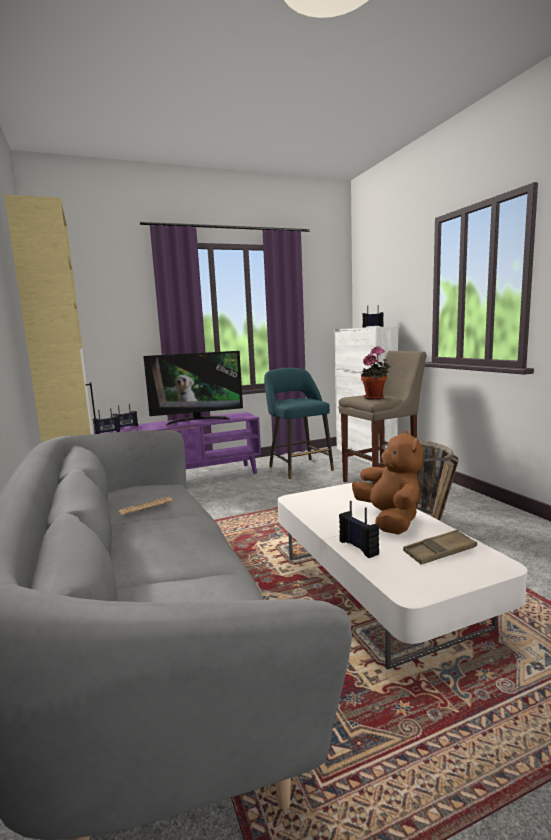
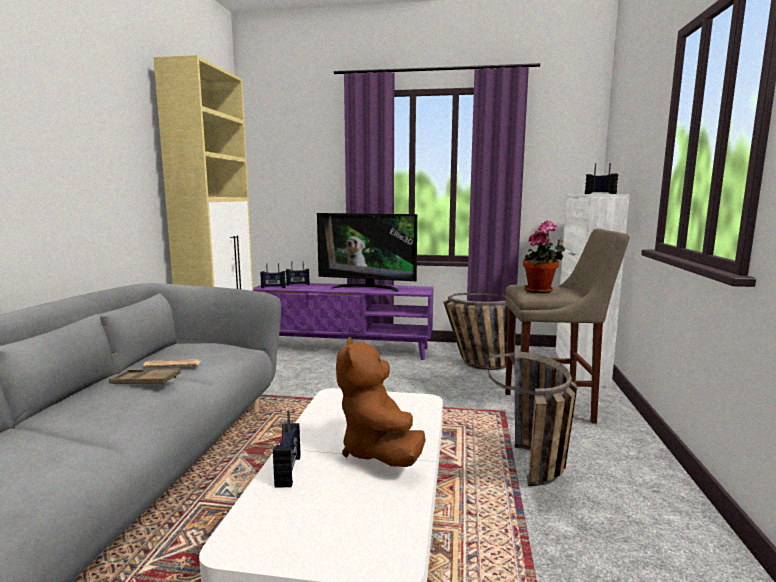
camera: 30 degrees right, 0 degrees up
(299, 468) = (477, 364): turquoise stool -> basket
(389, 520) = (378, 452): brown plush toy -> brown plush toy turned 150 degrees clockwise
(439, 552) = (356, 513): brown tray -> brown tray (145, 381)

